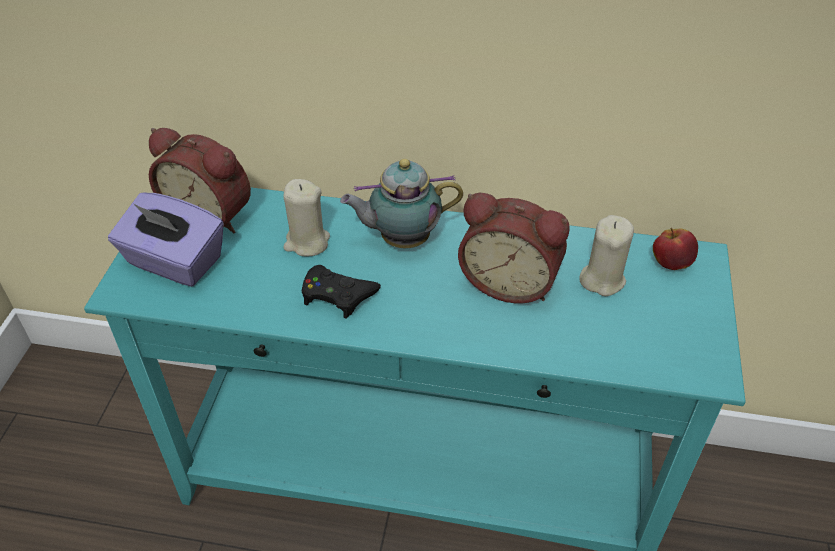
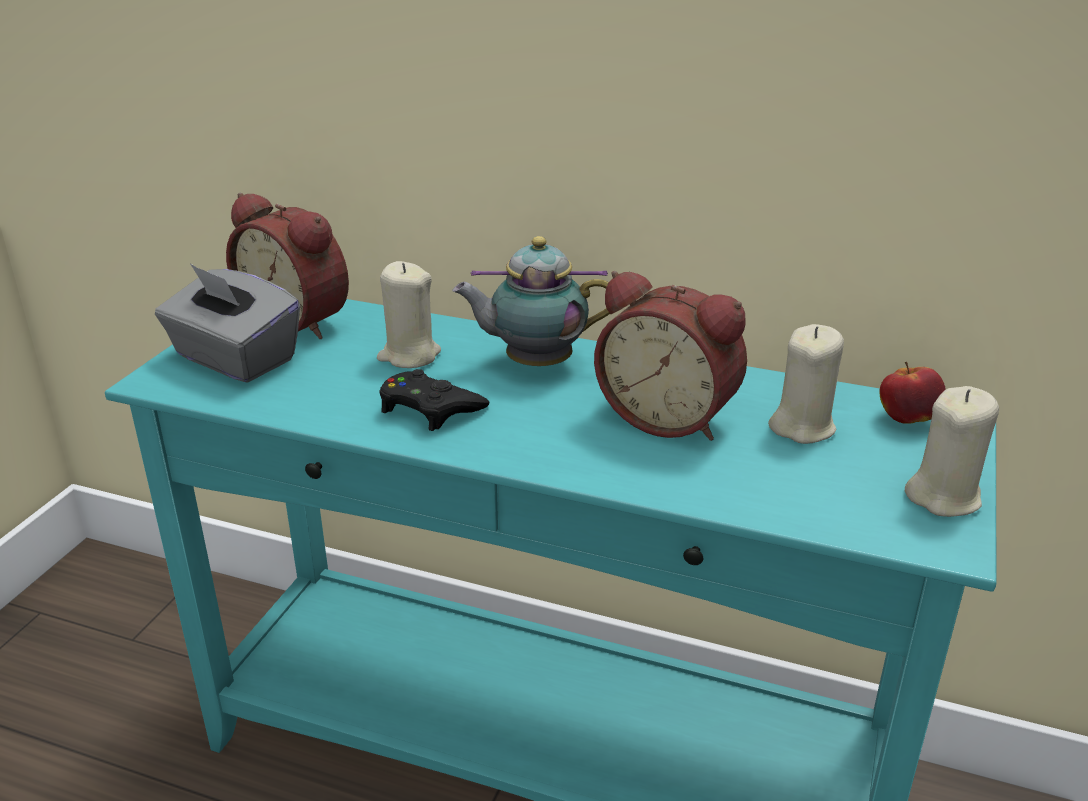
camera: 10 degrees right, 15 degrees down
(174, 262) = (234, 359): purple tissue box -> grey tissue box
(704, 332) = (943, 496): none -> beige candle

